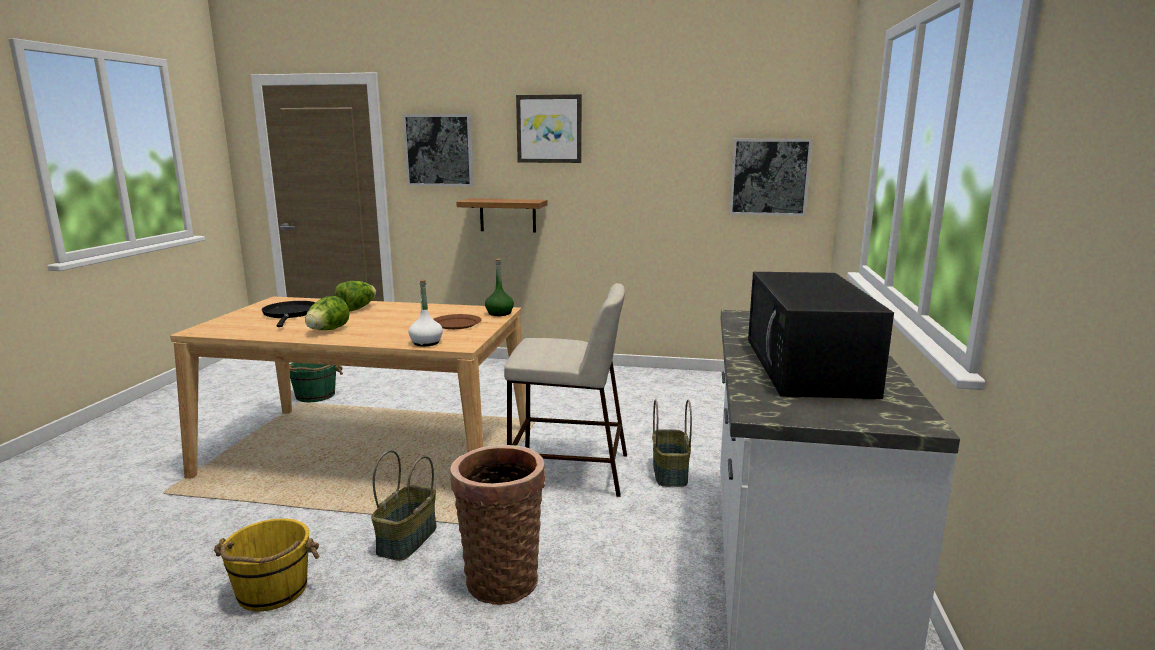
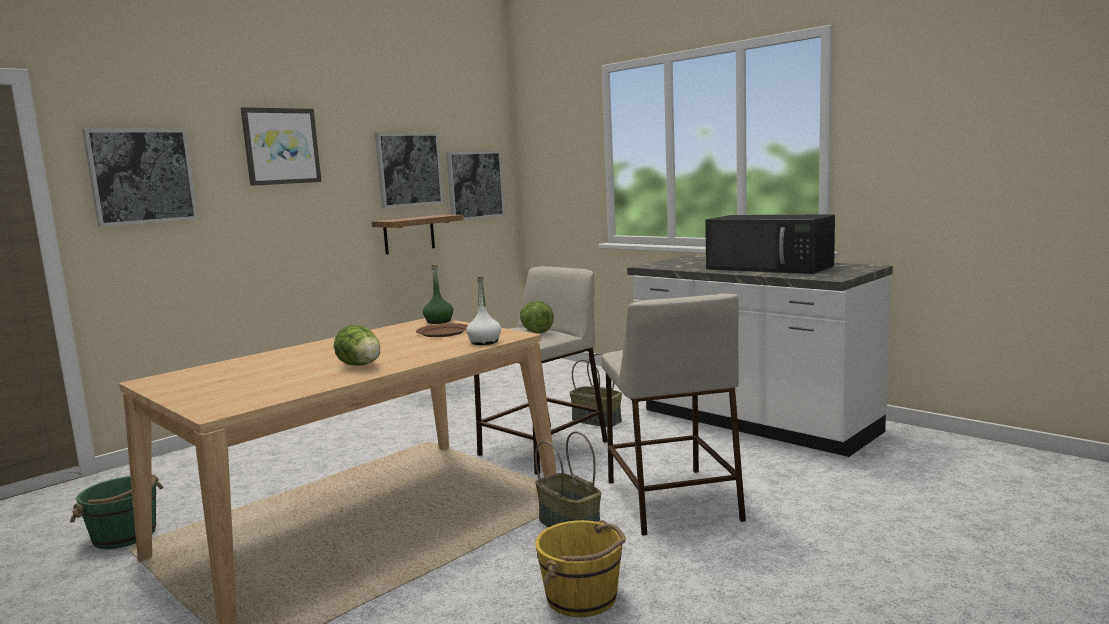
camera: 55 degrees left, 5 degrees down
(290, 314) = (245, 376): black frying pan -> none
(357, 309) = (295, 355): lettuce -> lettuce (535, 331)
(501, 578) = (671, 499): basket -> beige stool
(507, 215) = (243, 250): shelf -> shelf (409, 234)
(681, 155) = (408, 169): none -> picture

